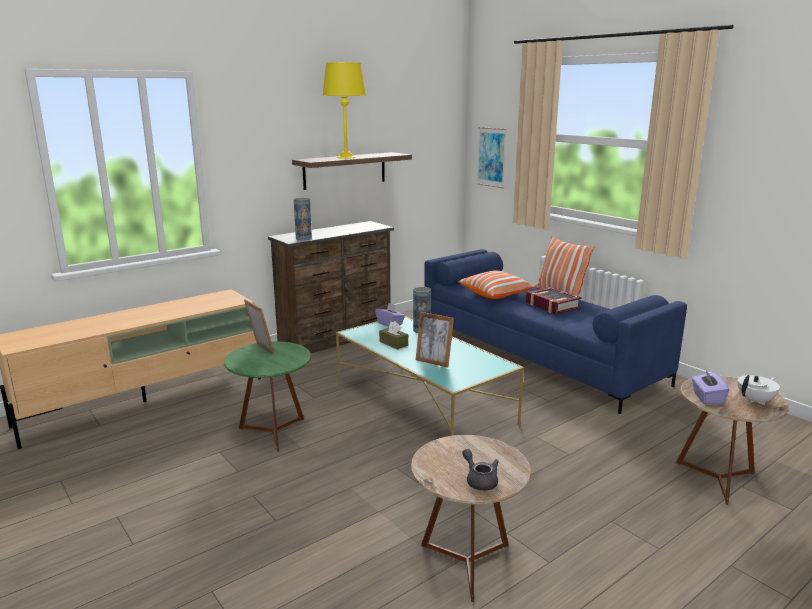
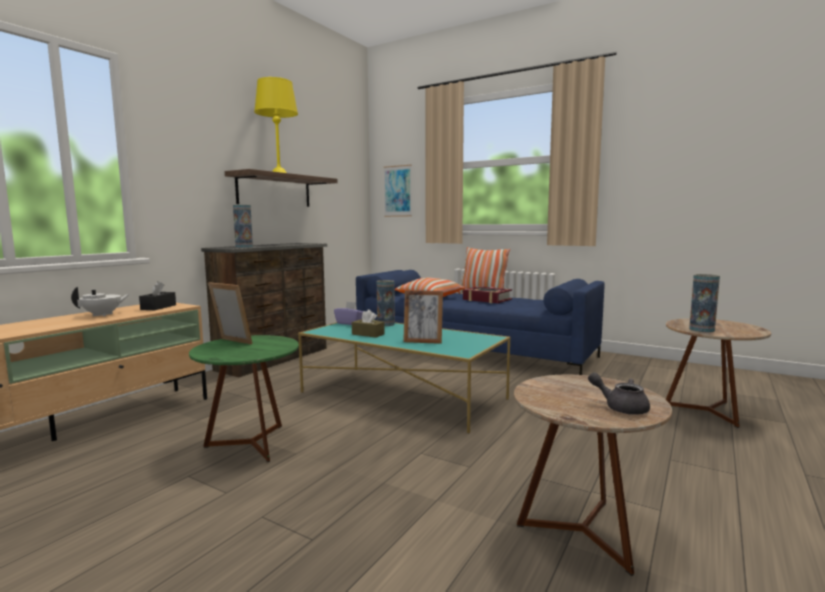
camera: 20 degrees left, 10 degrees down
(221, 300) = (158, 307): none -> black tissue box
(707, 398) = (701, 330): purple tissue box -> vase
(755, 401) = (737, 327): white teapot -> white teapot (103, 315)

